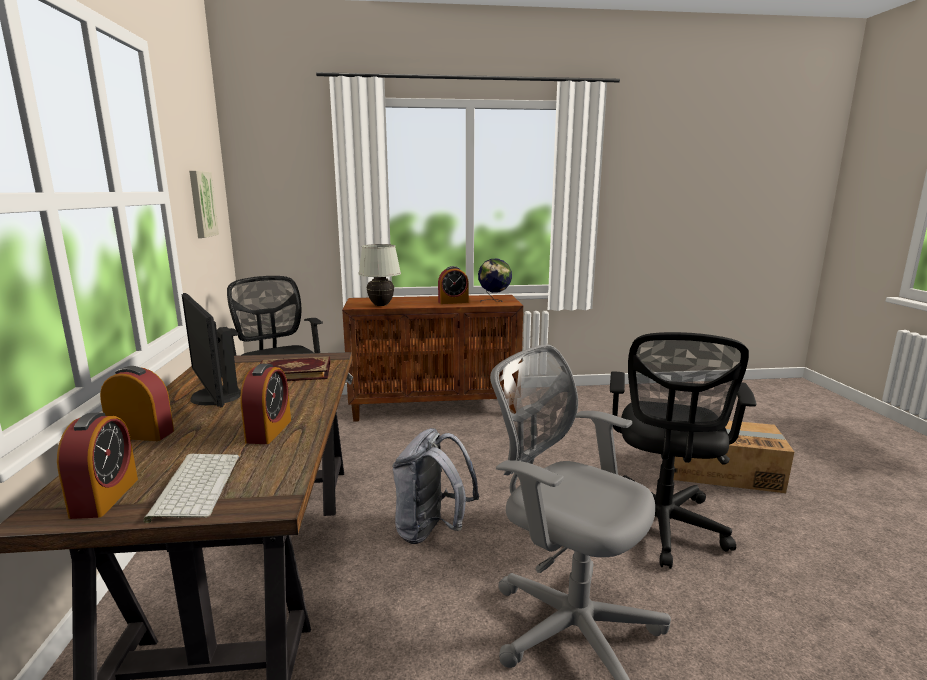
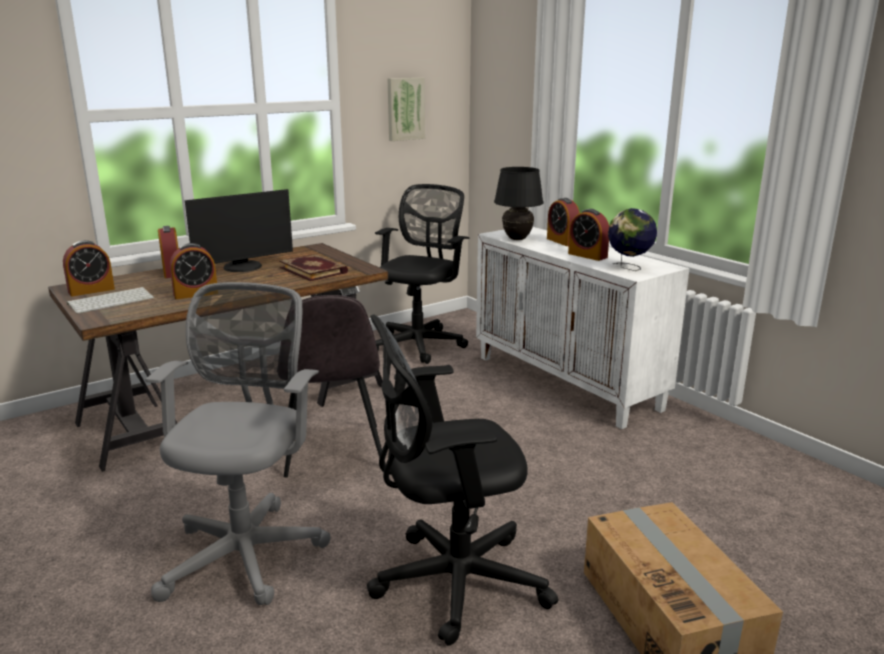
camera: 60 degrees right, 5 degrees up
(214, 397) = (243, 267): monitor -> monitor turned 150 degrees counterclockwise
(381, 305) = (517, 239): white table lamp -> black table lamp
(409, 299) = (562, 241): none -> alarm clock
(432, 531) = (333, 452): grey backpack -> grey chair
(435, 408) = (567, 382): brown cabinet -> white cabinet

